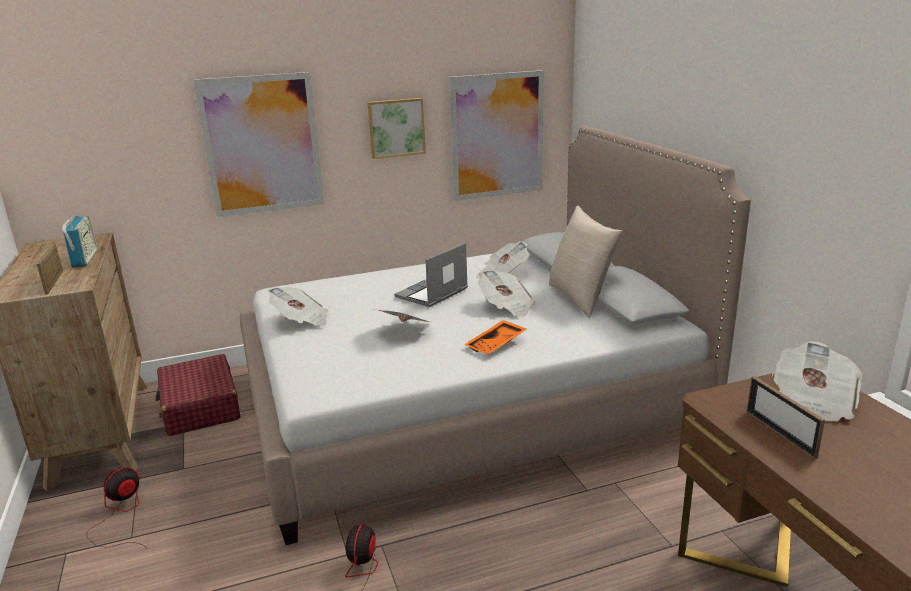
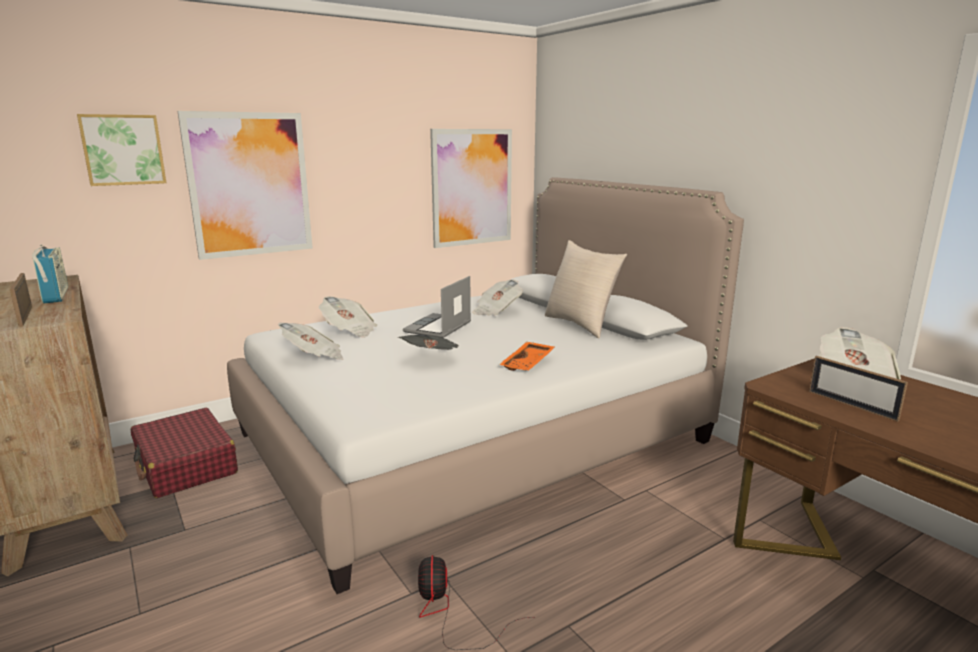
camera: 15 degrees left, 5 degrees down
(121, 515) = (119, 590): fan -> none
(396, 127) = (382, 174): picture -> picture (123, 150)
(507, 307) = (517, 334): newspaper -> newspaper (349, 331)

